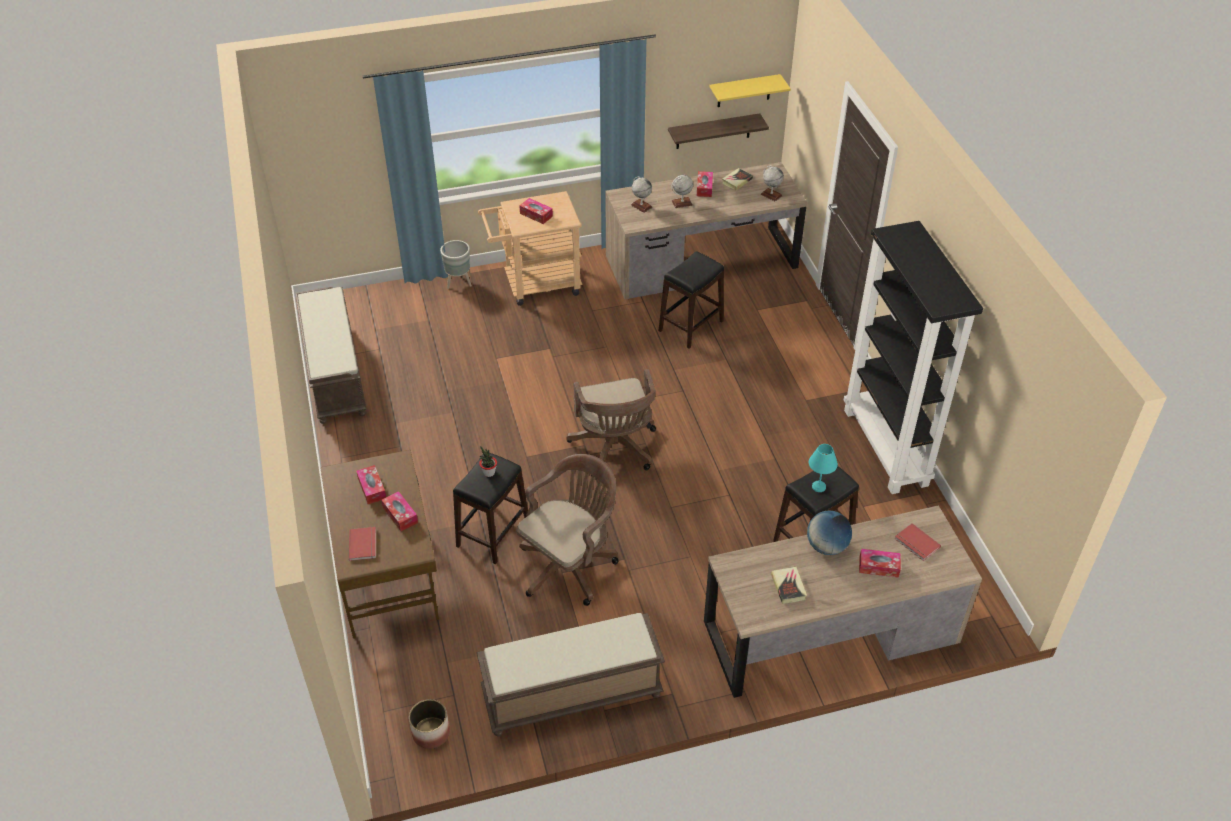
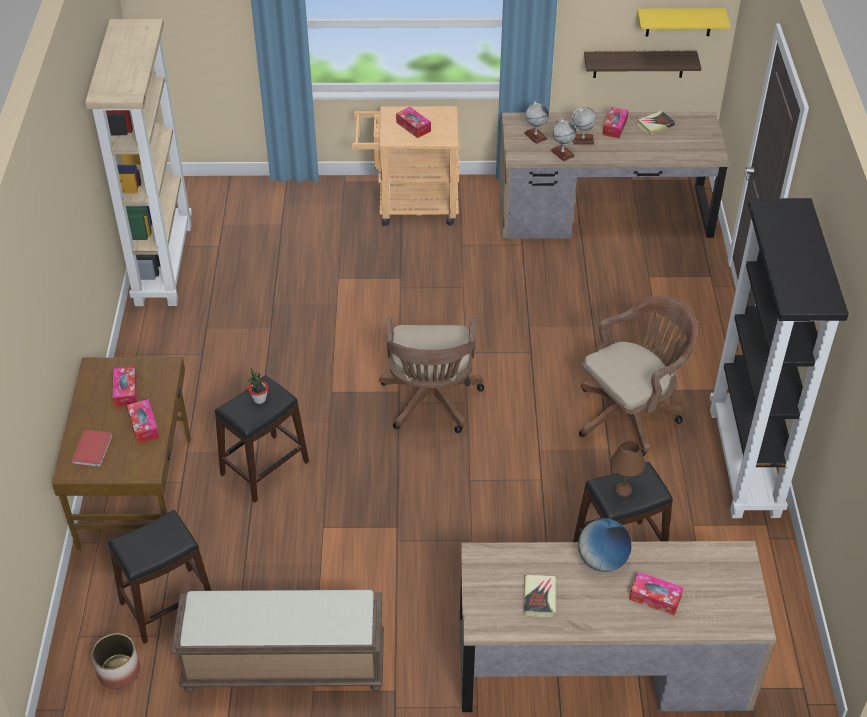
camera: 15 degrees right, 0 degrees up
(334, 373) = (163, 263): brown bench -> beige bookcase
(458, 283) = (328, 190): grey planter -> none
(570, 564) = (335, 520): brown office chair -> brown office chair (631, 415)
(691, 326) = (566, 281): black stool -> black stool (168, 605)
(771, 195) = (689, 147): globe -> globe (562, 153)
(819, 486) = (624, 490): turquoise table lamp -> brown table lamp
(916, 544) = (711, 580): red book -> none

